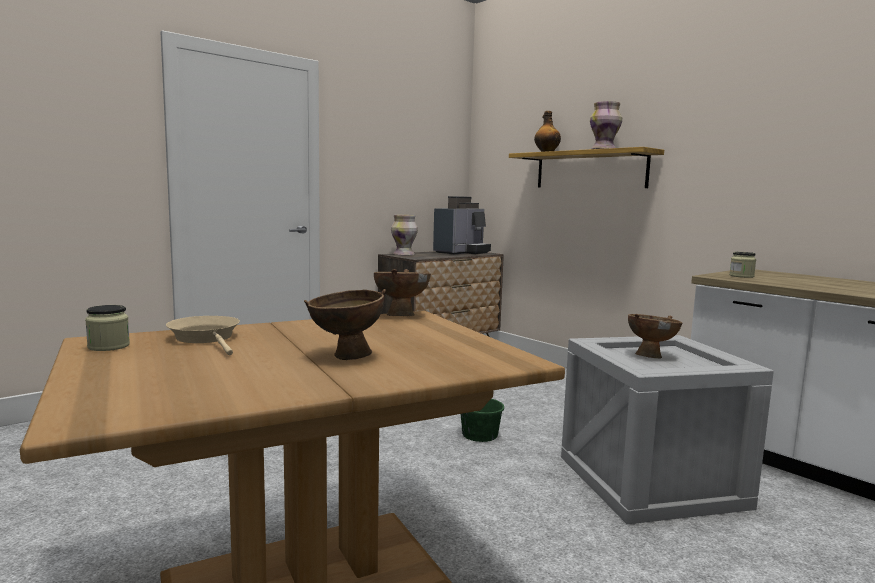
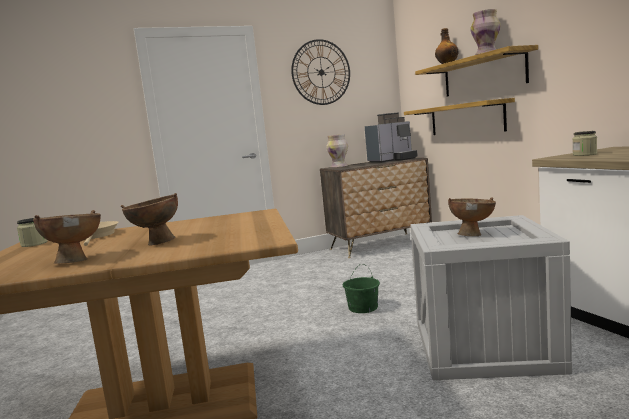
camera: 20 degrees right, 0 degrees up
(390, 135) = (321, 72): none -> wall clock
(401, 315) = (250, 212): brown bowl -> brown bowl (77, 260)
(561, 216) = (466, 118): none -> shelf

